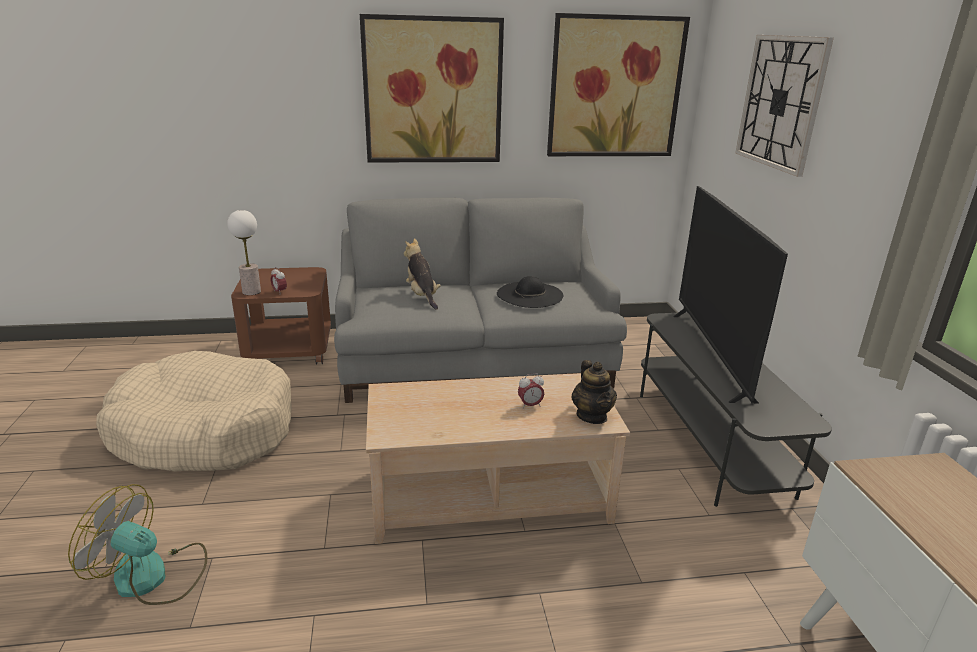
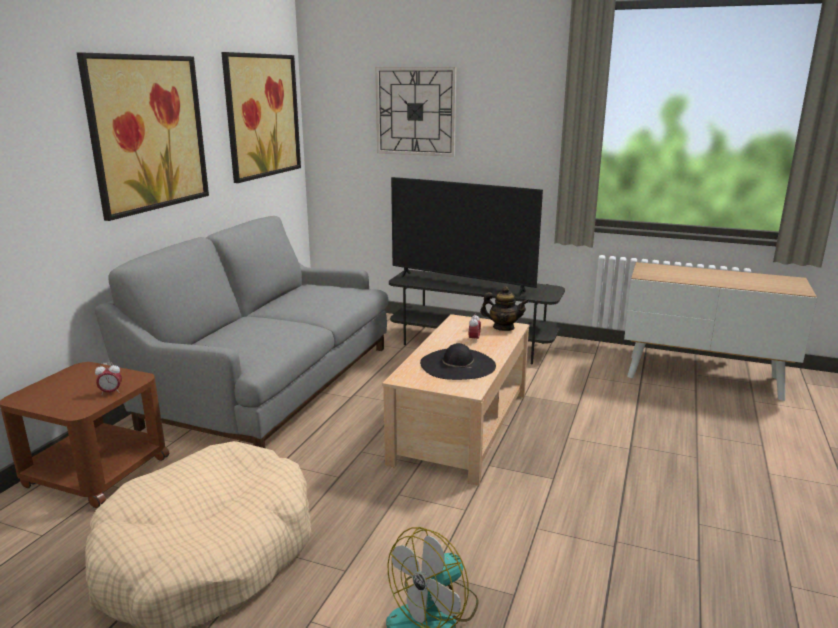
camera: 60 degrees left, 5 degrees down
(251, 292) = (79, 407): table lamp -> none
(422, 296) = (252, 331): plush toy -> none
(530, 295) = (315, 298): black hat -> black hat (457, 364)

